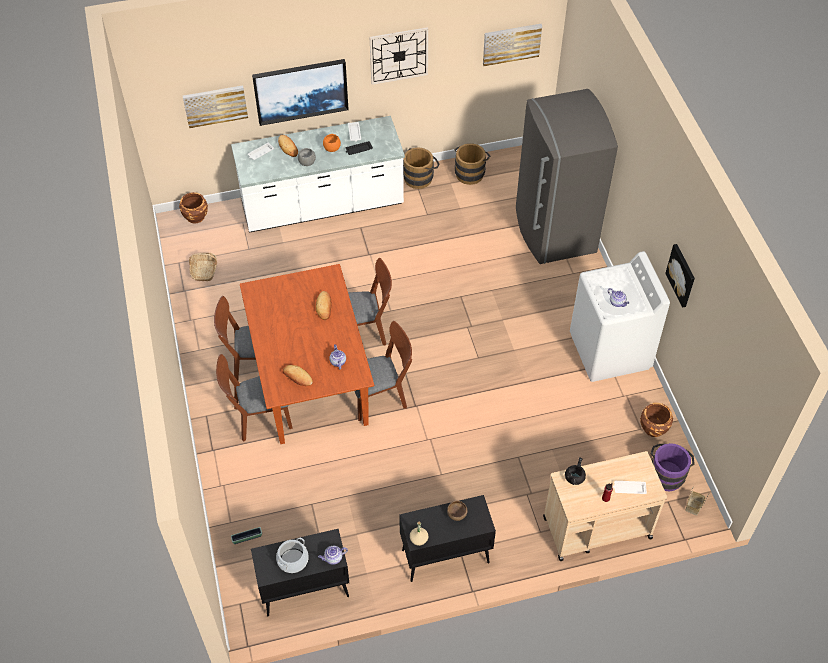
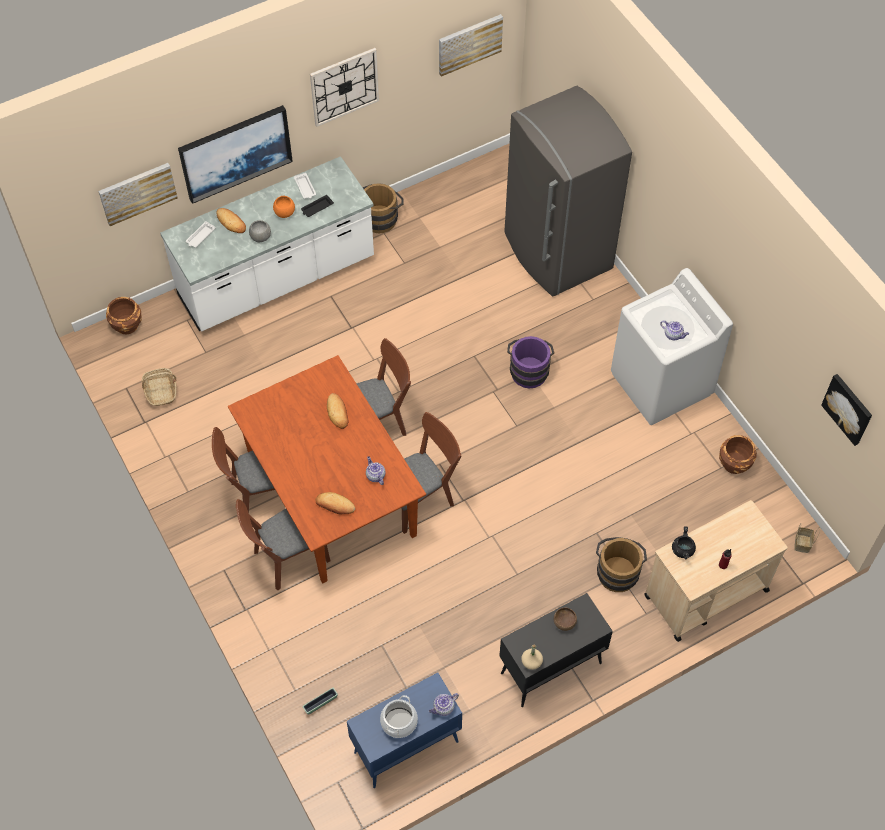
camera: 15 degrees left, 5 degrees up
(304, 590) = (405, 747): black cabinet -> blue cabinet
(470, 172) = (438, 199): brown bucket -> brown bucket (617, 570)
(629, 488) = (744, 547): white tray -> none
(666, 473) = (763, 512): purple bucket -> purple bucket (529, 369)
(682, 275) = (746, 292): picture -> picture (848, 408)

